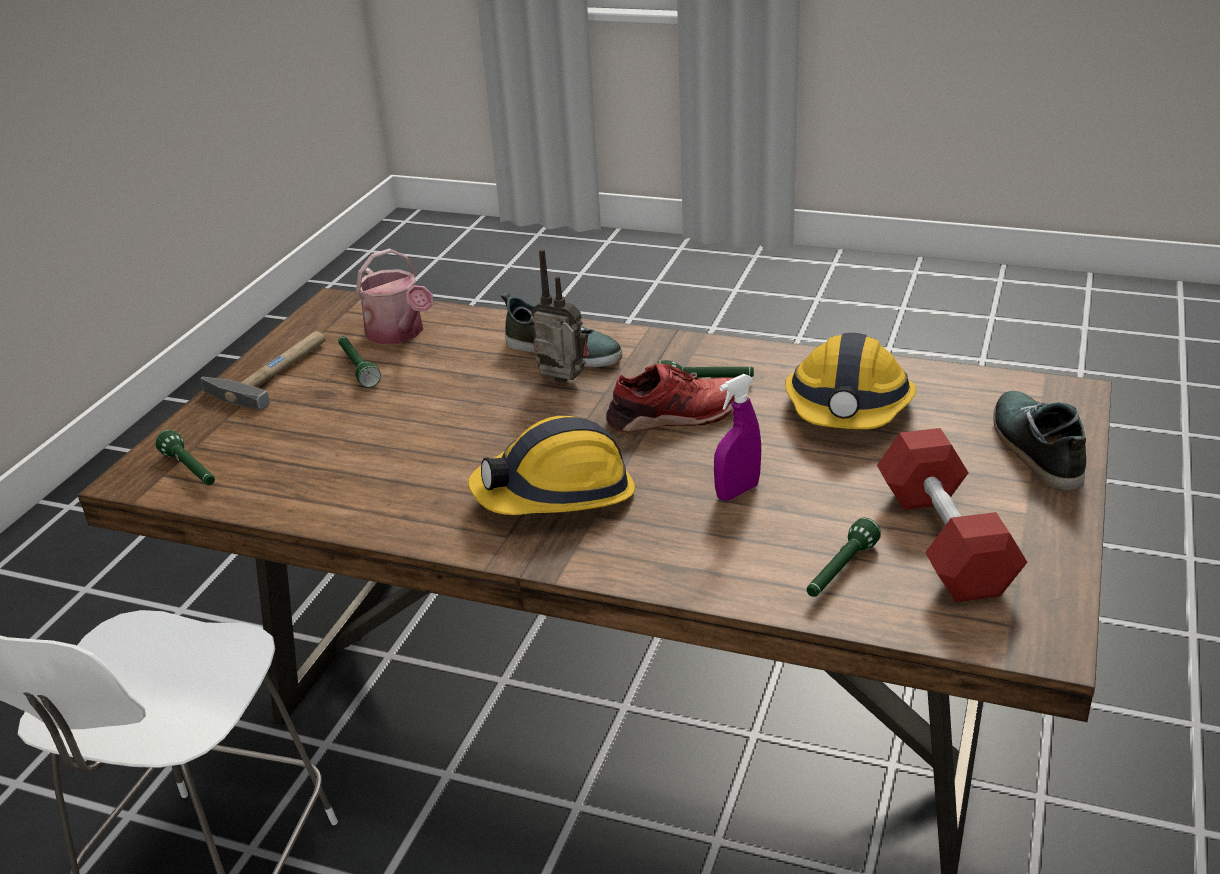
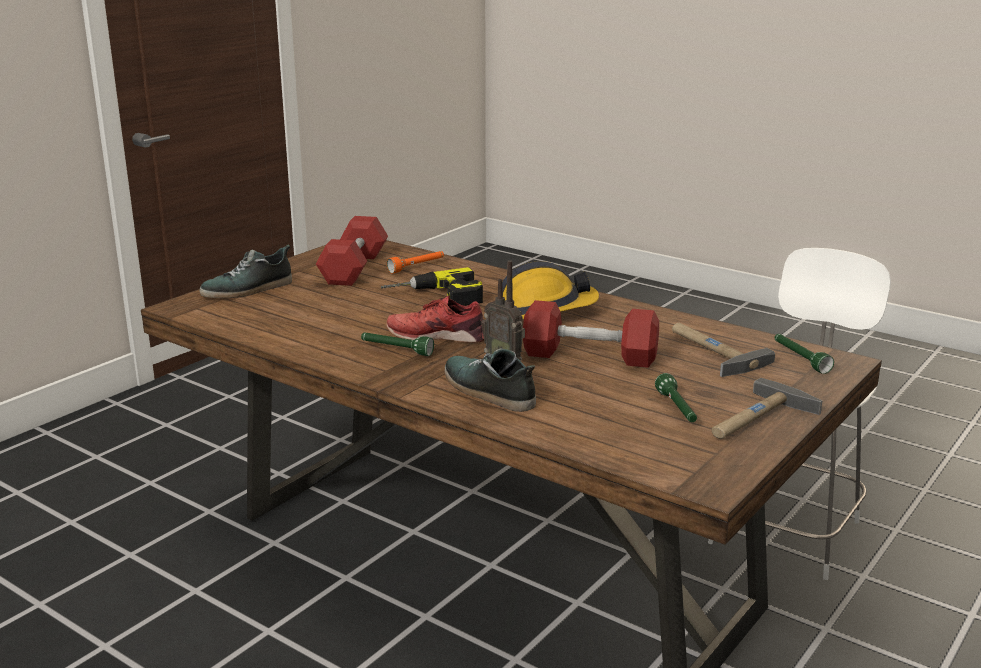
camera: 165 degrees left, 10 degrees down
(307, 460) = (711, 352): none -> hammer
(399, 334) = (636, 434): watering can -> none
(465, 421) = (589, 356): none -> red dumbbell
(737, 491) = (436, 297): purple spray bottle -> power drill
(840, 571) = (417, 267): green flashlight -> orange flashlight
(848, 408) = (321, 321): hard hat -> none
(1034, 448) = (248, 289): shoe -> shoe turned 45 degrees clockwise

